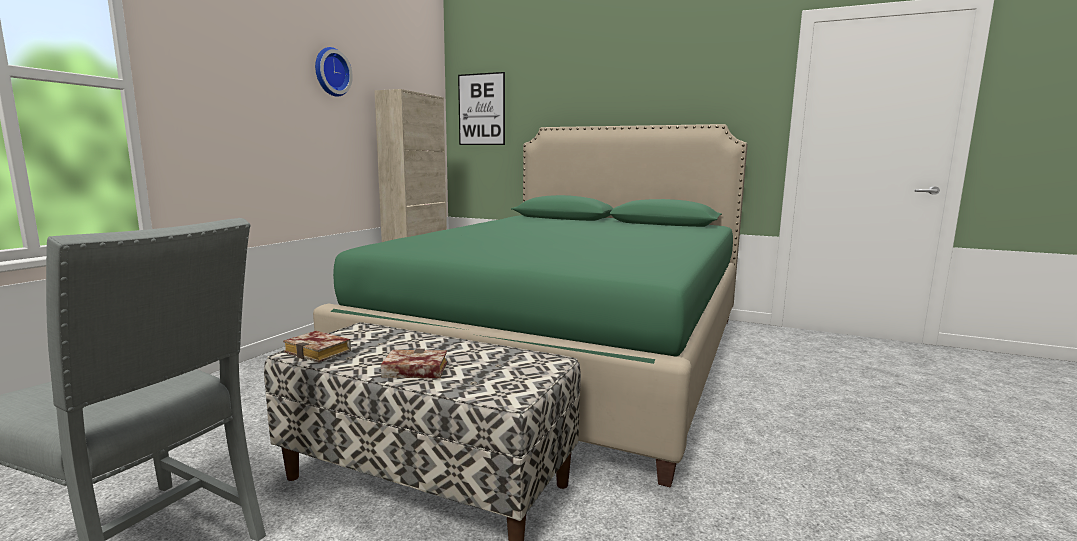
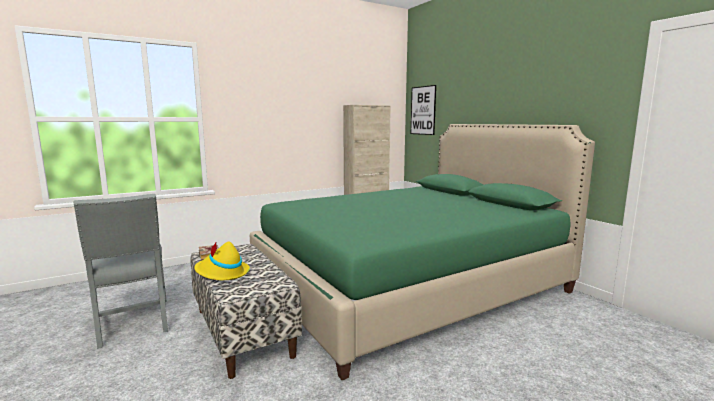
camera: 35 degrees right, 0 degrees up
(330, 72) = (313, 98): wall clock -> none
(412, 371) = (222, 273): book -> yellow hat

